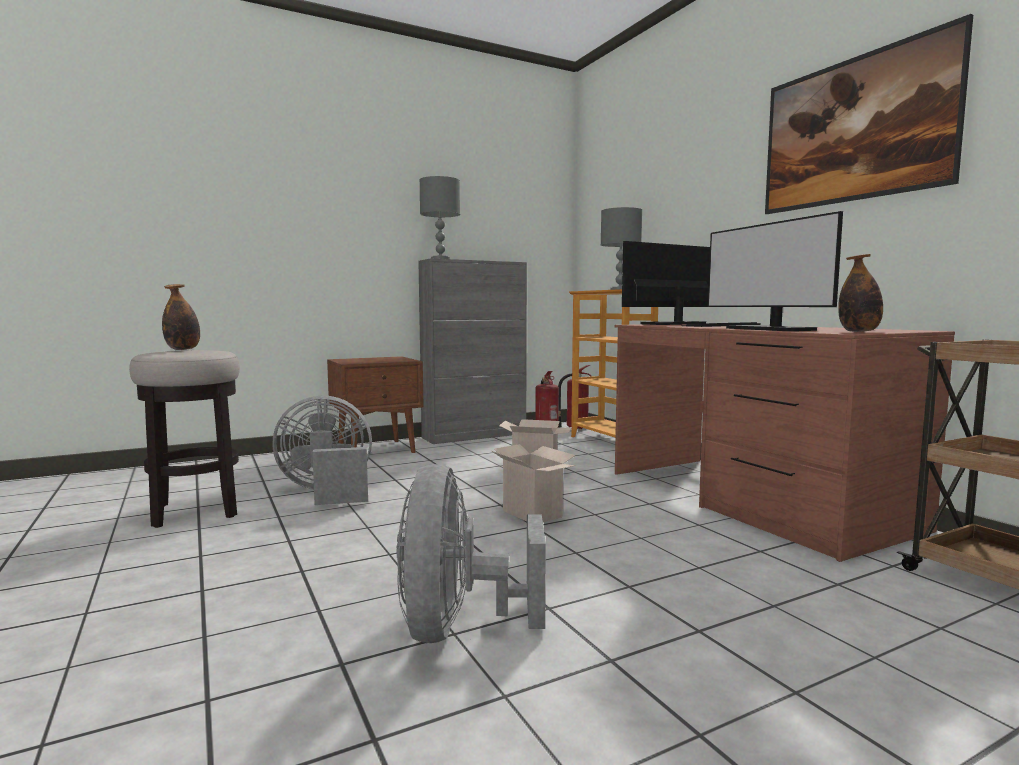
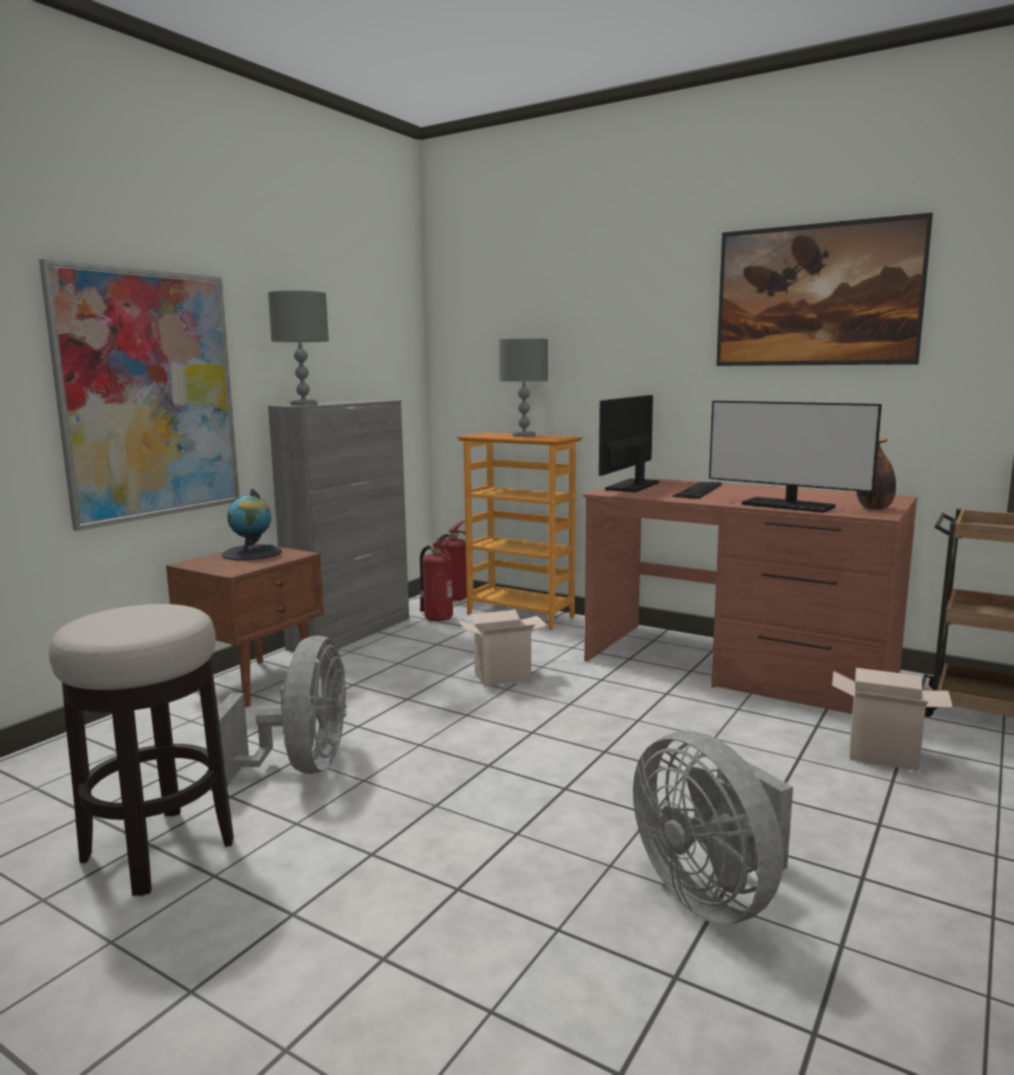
camera: 30 degrees left, 5 degrees up
(183, 349) = (116, 615): bottle -> none
(327, 246) = (149, 395): none -> picture
(327, 492) = (300, 767): grey fan -> grey fan turned 135 degrees clockwise
(385, 358) = (252, 553): none -> globe
(534, 514) = (583, 735): cardboard box -> cardboard box (885, 754)

